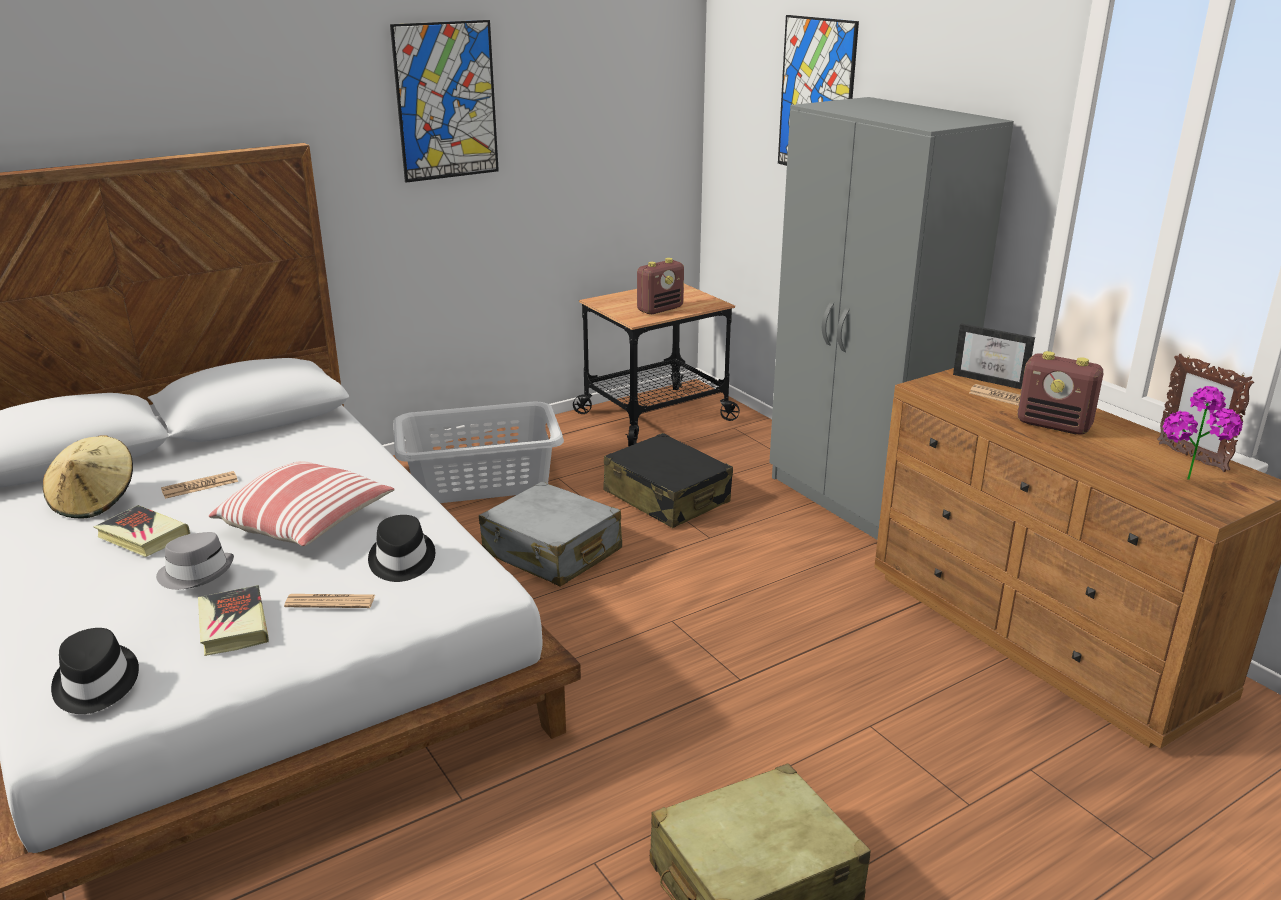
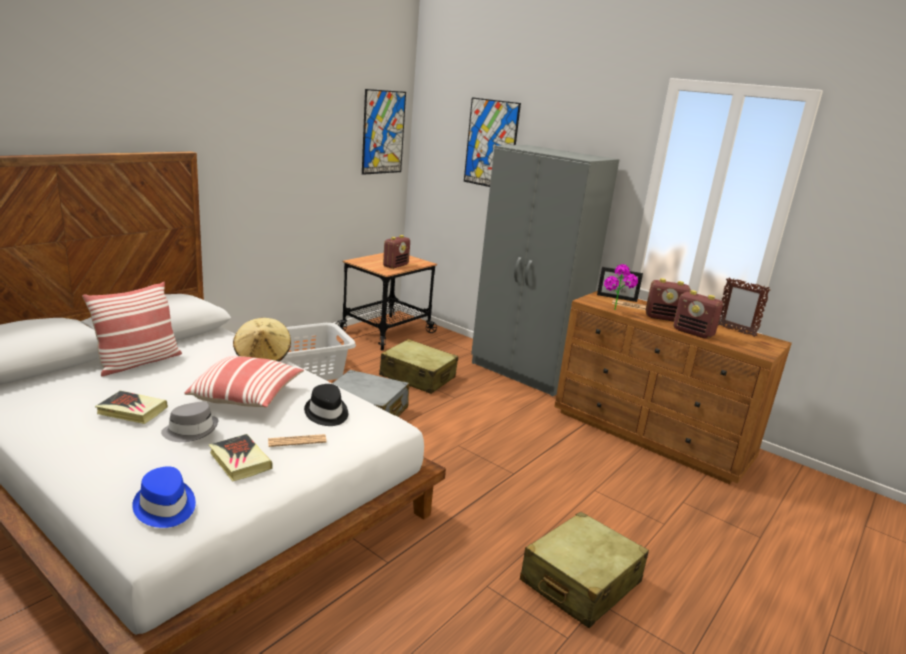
camera: 20 degrees left, 5 degrees down
(94, 684) = (165, 507): black hat -> blue hat
(95, 501) = (76, 391): beige hat -> beige hat (263, 357)
(198, 461) = (138, 362): none -> pillow
(200, 486) = (151, 377): newspaper -> none
(446, 101) = (274, 132): picture -> picture (383, 132)
(666, 497) = (417, 377): black suitcase -> beige suitcase
(1092, 458) = (693, 333): none -> radio
(1189, 484) = (744, 343): potted plant -> potted plant (615, 311)

